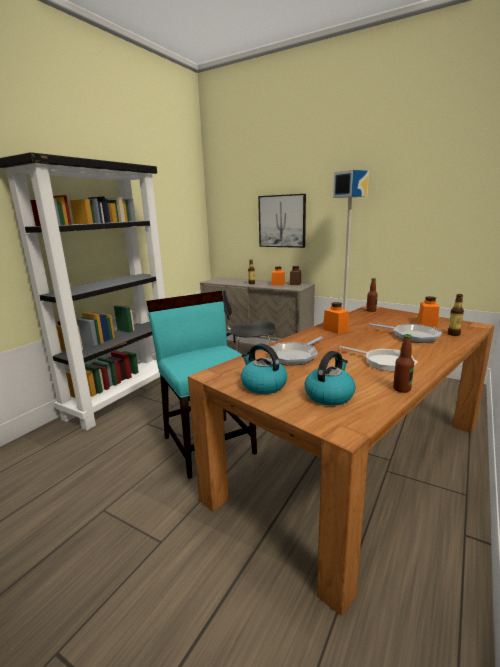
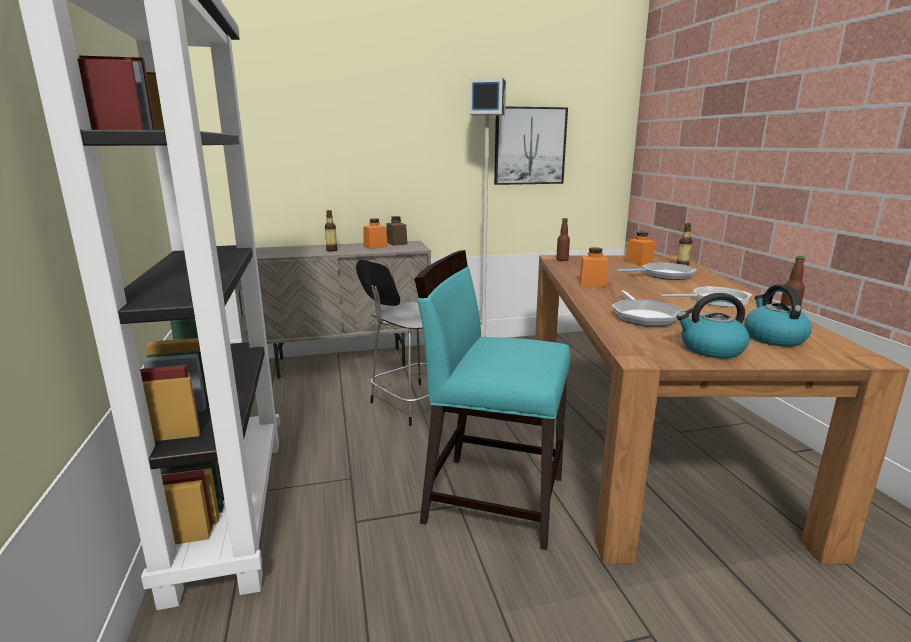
camera: 45 degrees left, 0 degrees up
(282, 221) = (361, 148): picture -> picture (529, 146)

